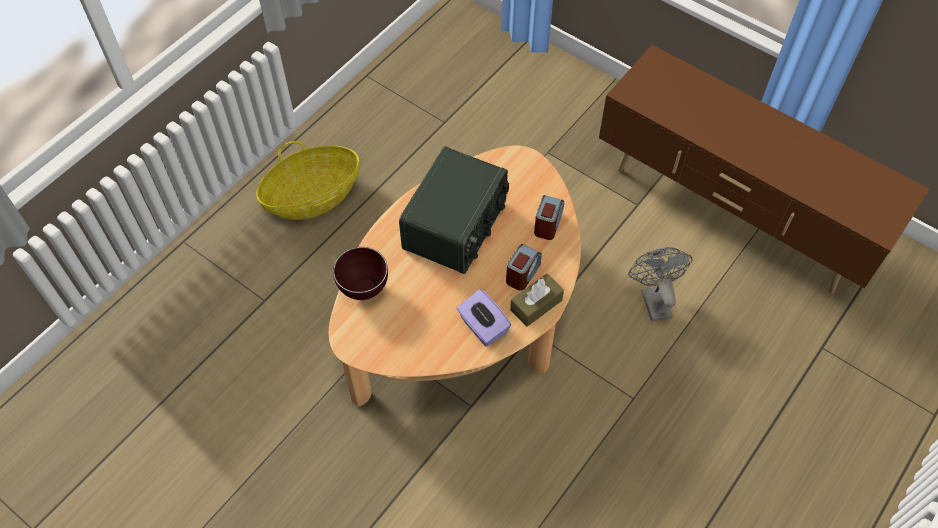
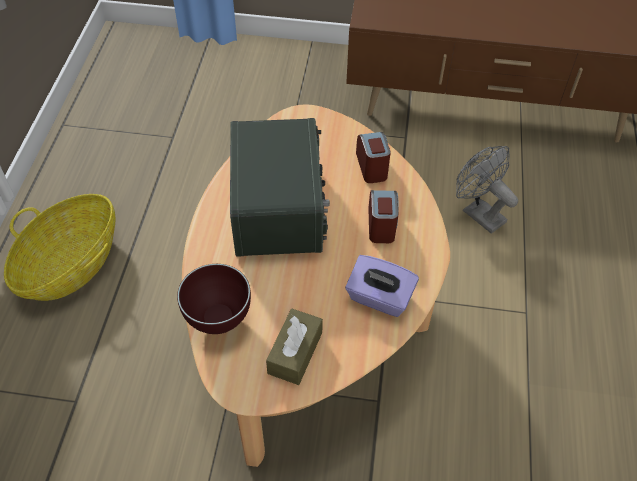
camera: 30 degrees left, 5 degrees down
(536, 305) = (417, 250): brown tissue box -> brown tissue box (295, 353)

